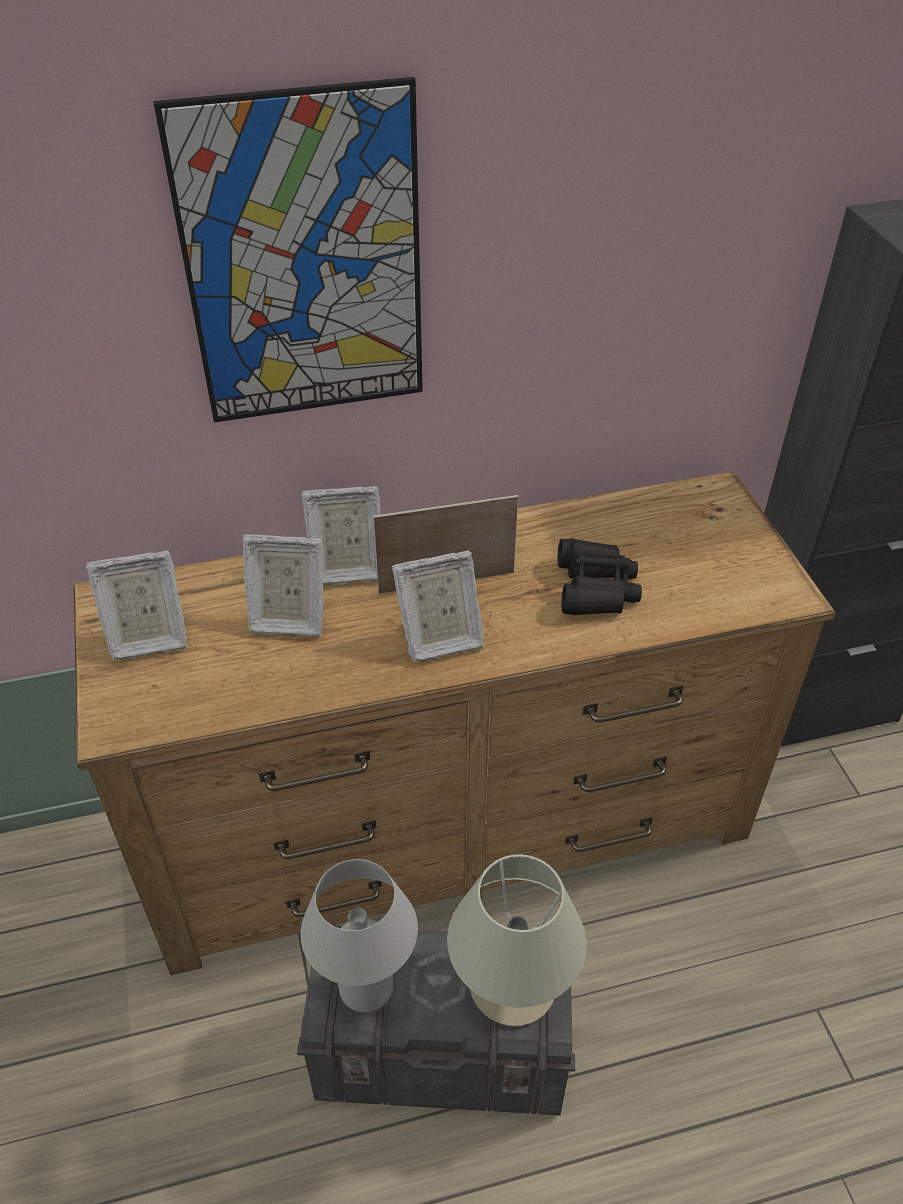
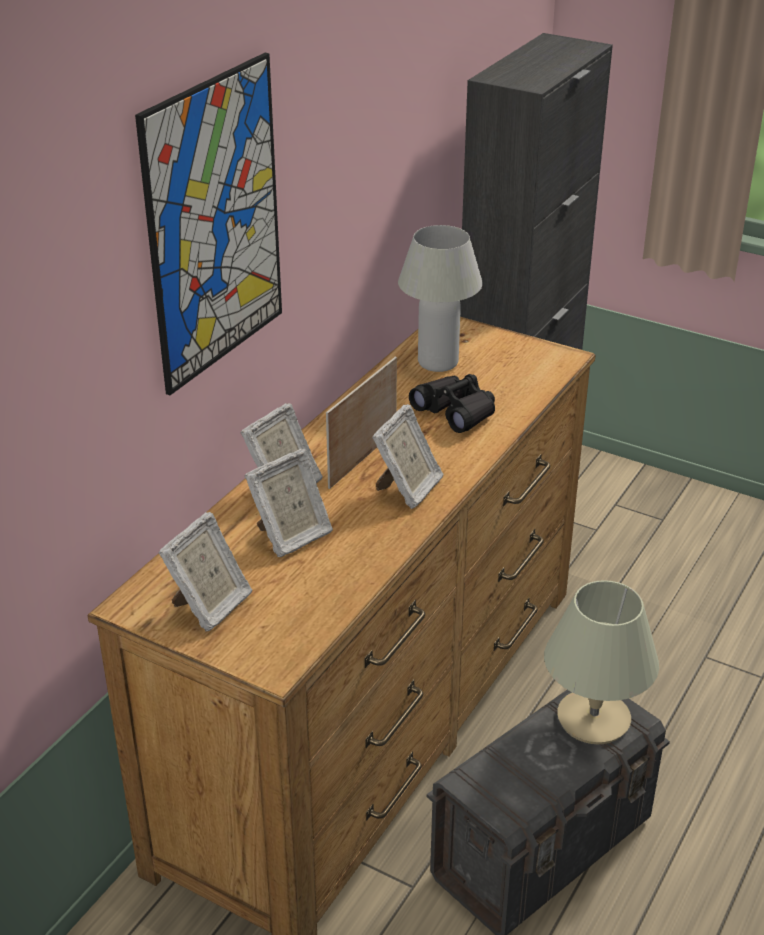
camera: 45 degrees left, 10 degrees down
(366, 988) = (515, 787): white table lamp -> white table lamp (438, 362)

